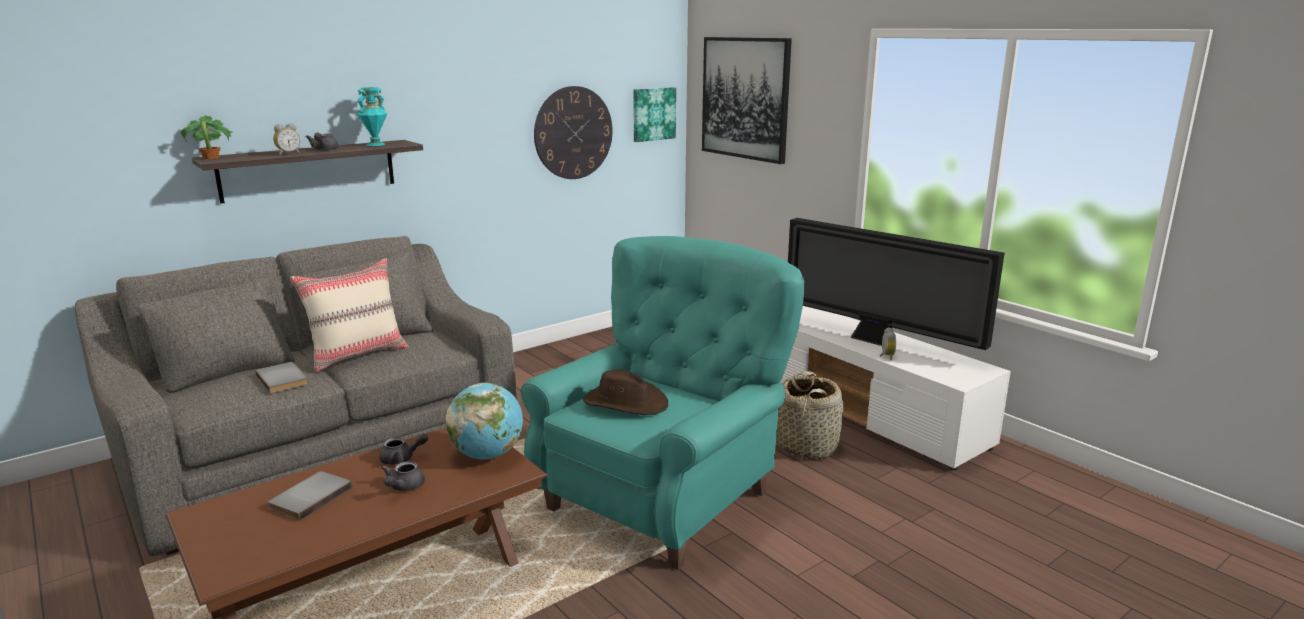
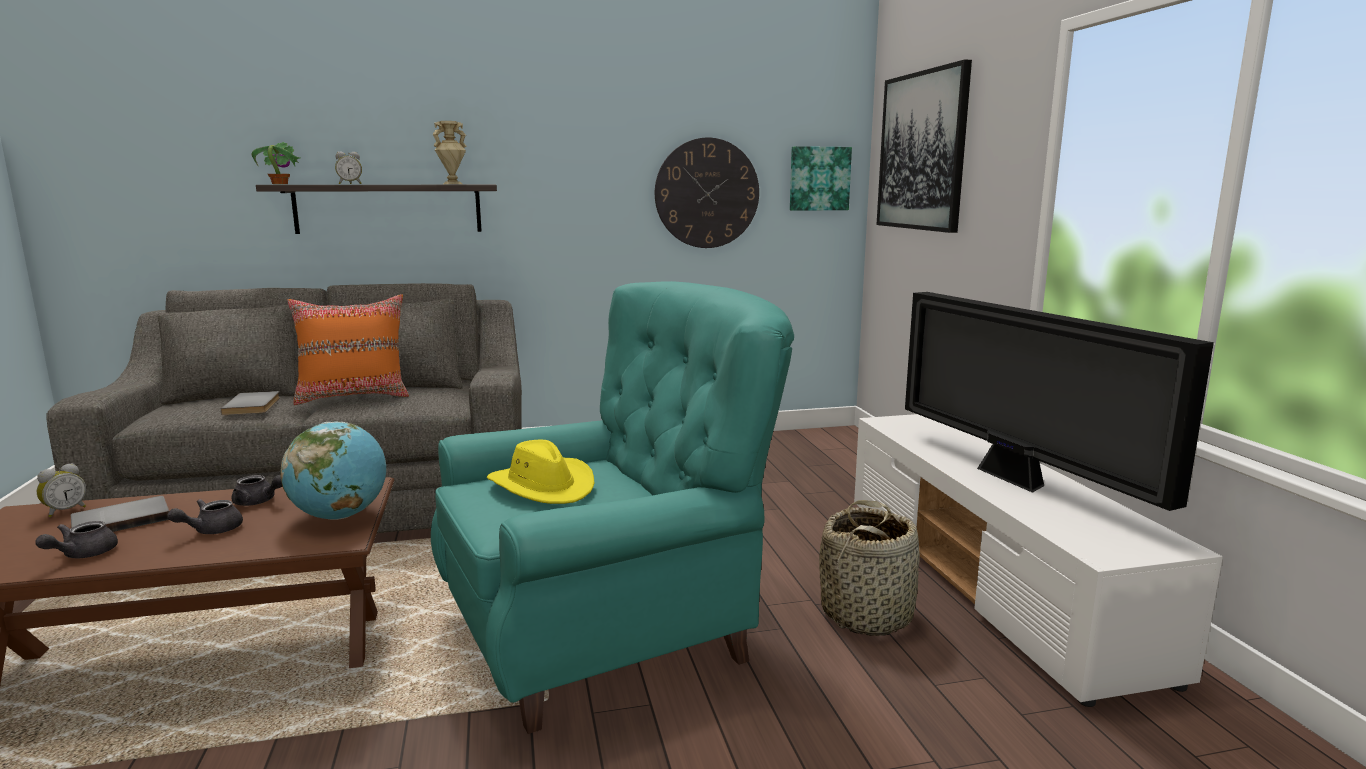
camera: 25 degrees right, 5 degrees down
(324, 150) = (392, 184): grey teapot -> grey teapot (82, 554)
(357, 355) = (354, 396): beige pillow -> orange pillow
(375, 144) = (452, 184): turquoise vase -> beige vase
(625, 403) = (543, 486): brown hat -> yellow hat
(886, 356) = (1008, 500): alarm clock -> alarm clock (65, 511)

